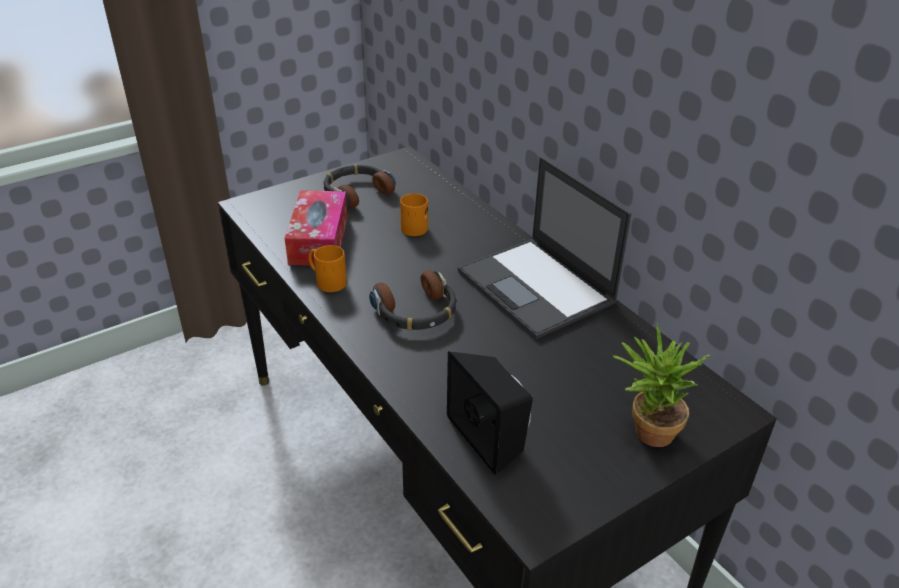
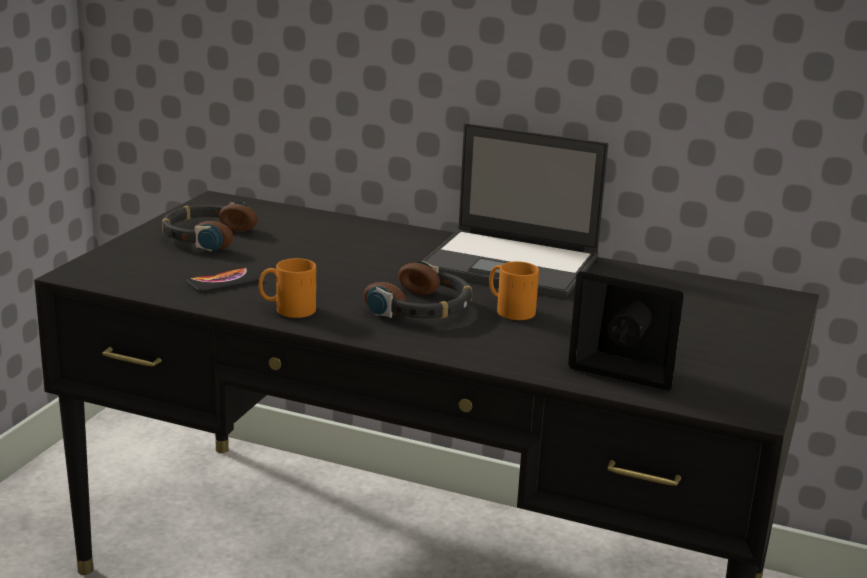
camera: 35 degrees left, 15 degrees down
(319, 239) = (223, 281): tissue box -> phone
(413, 225) = (314, 248): orange mug -> orange mug (509, 310)
(645, 431) = (742, 329): potted plant -> none

